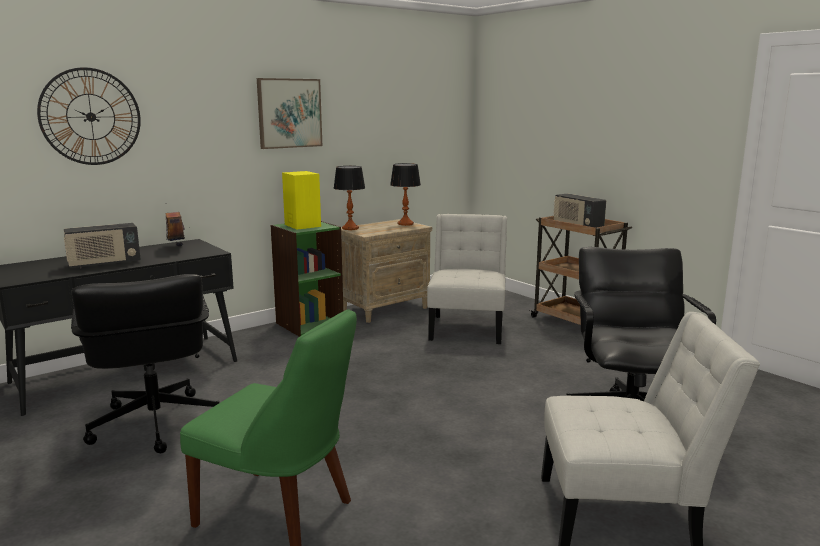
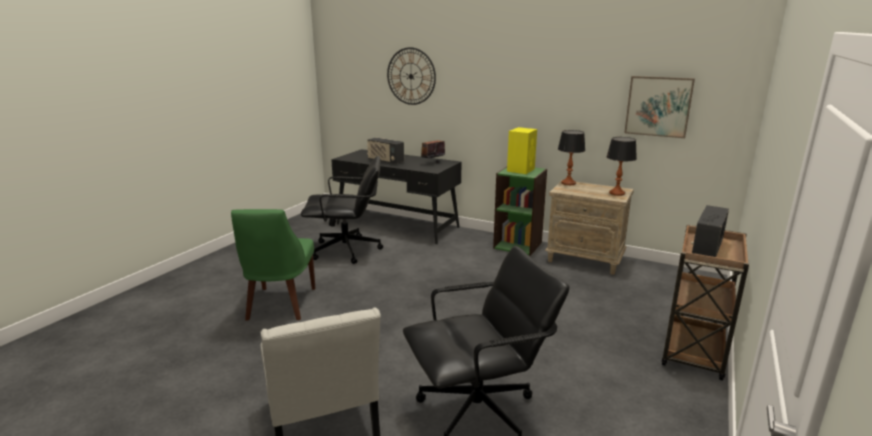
camera: 65 degrees right, 5 degrees up
(154, 424) = (347, 250): black office chair -> black office chair turned 135 degrees counterclockwise
(289, 113) = (536, 82): picture -> picture (658, 106)
(467, 327) = (593, 300): white chair -> none

